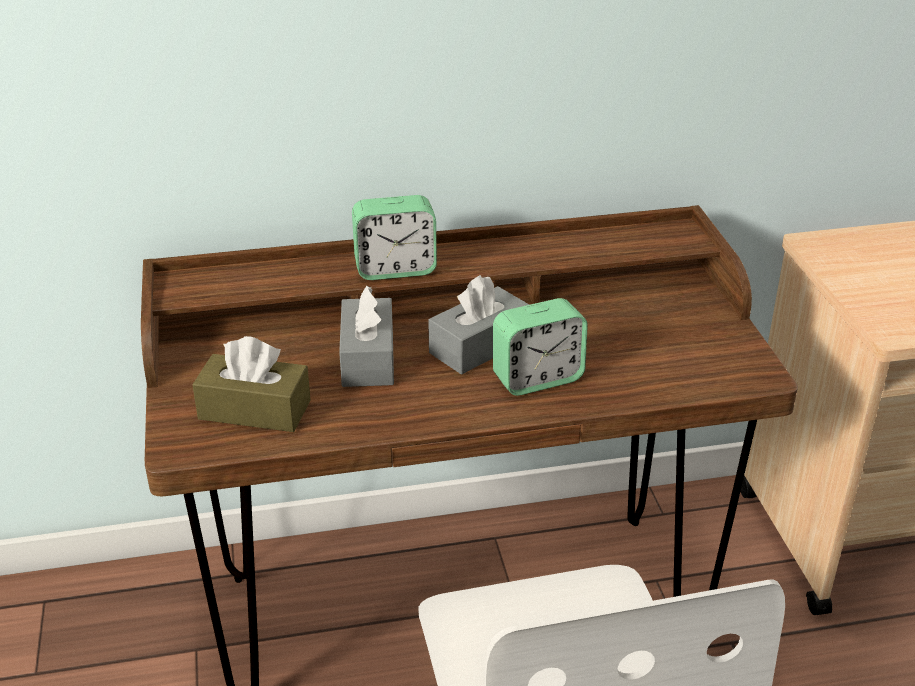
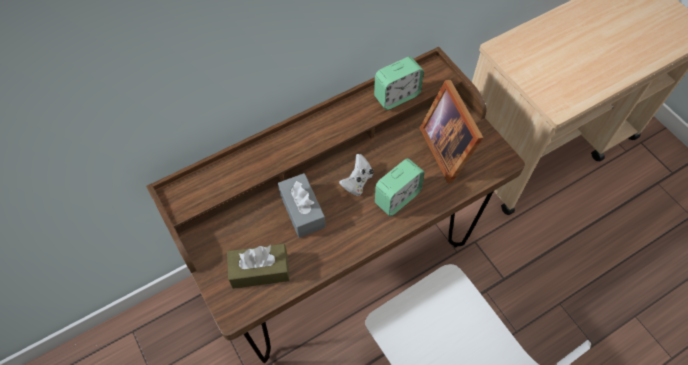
camera: 20 degrees left, 25 degrees up
(395, 269) = (296, 148): alarm clock -> alarm clock (396, 96)
(479, 346) = (357, 182): grey tissue box -> white game controller
(662, 340) = (448, 148): none -> picture frame

